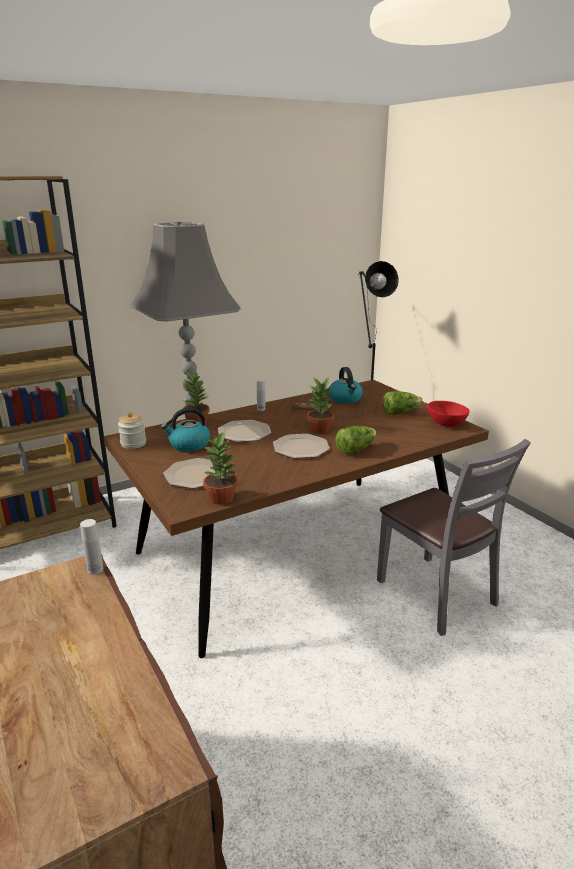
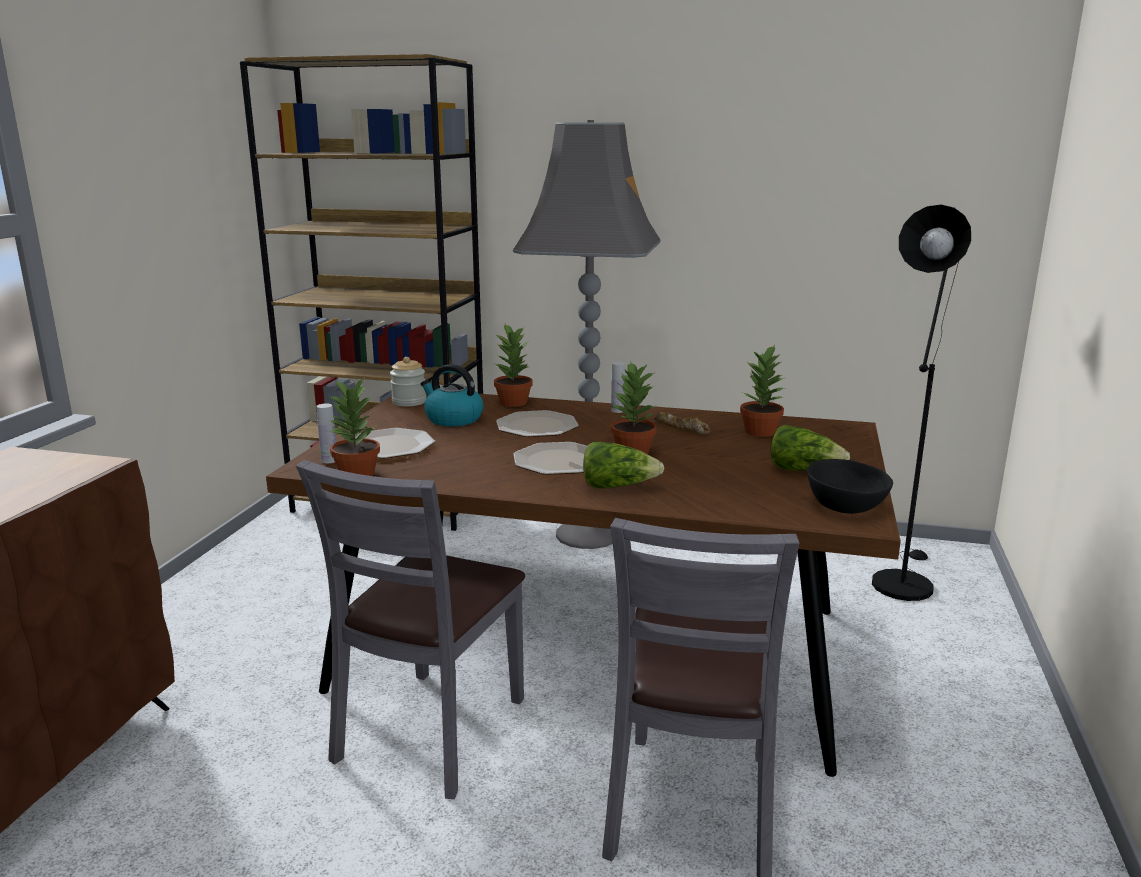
camera: 45 degrees right, 5 degrees down
(95, 569) = (99, 469): white bottle -> white bottle (329, 460)
(292, 636) = (431, 731): none -> grey chair
(345, 399) = (761, 432): kettle -> potted plant
(446, 423) = (844, 506): red bowl -> black bowl

